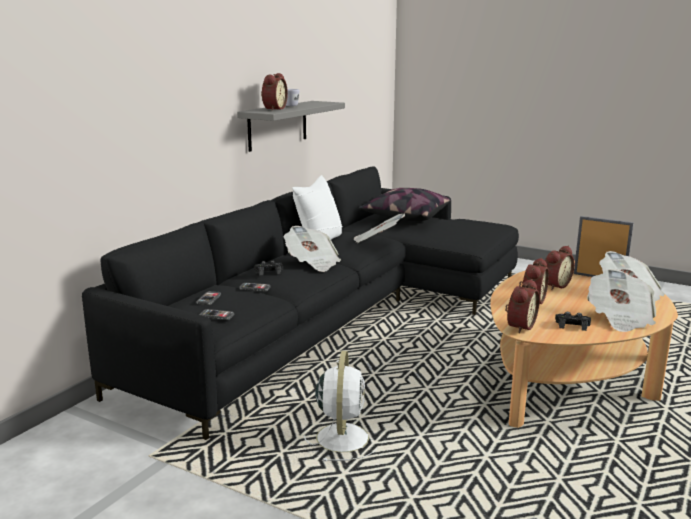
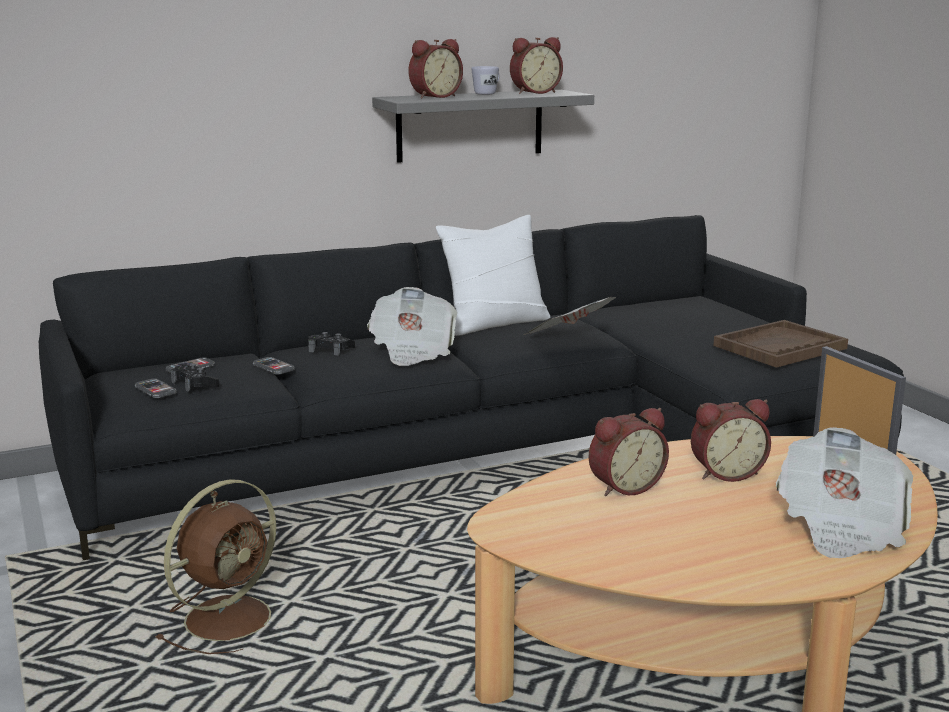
camera: 35 degrees right, 0 degrees up
(342, 437) = (231, 617): white fan -> brown fan
(405, 217) = (702, 312): pillow -> none
(469, 227) = (780, 347): none -> brown tray
(519, 326) = (514, 518): alarm clock -> alarm clock (534, 92)
(572, 325) = (607, 543): black game controller -> black game controller (195, 384)
(619, 318) = (723, 559): newspaper -> none

